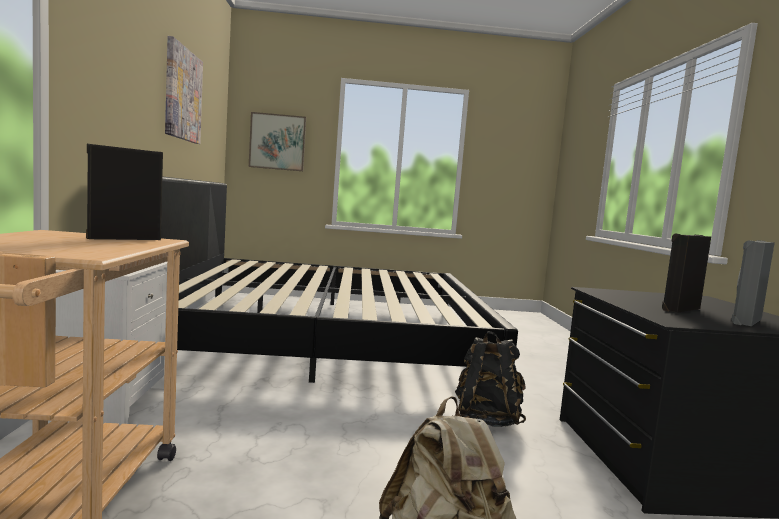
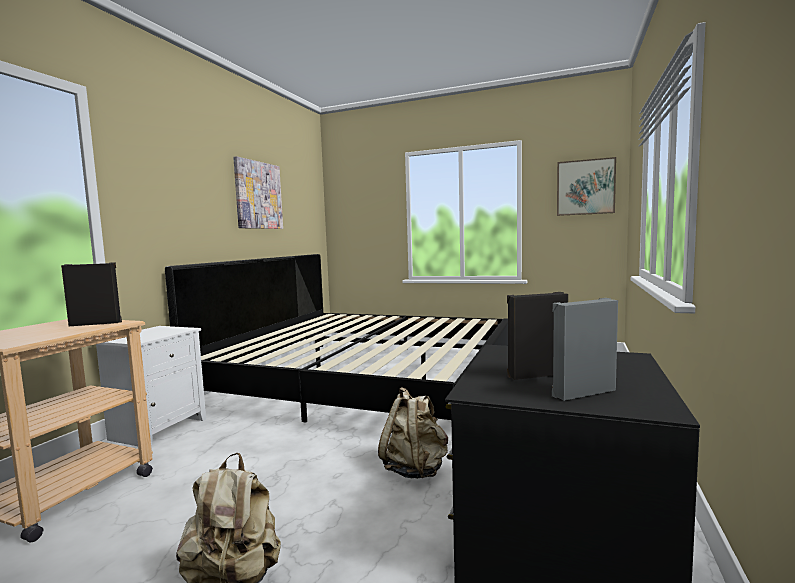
camera: 25 degrees right, 0 degrees up
(277, 142) = (361, 215): picture -> picture (585, 187)
(486, 419) = (415, 469): black backpack -> beige backpack

